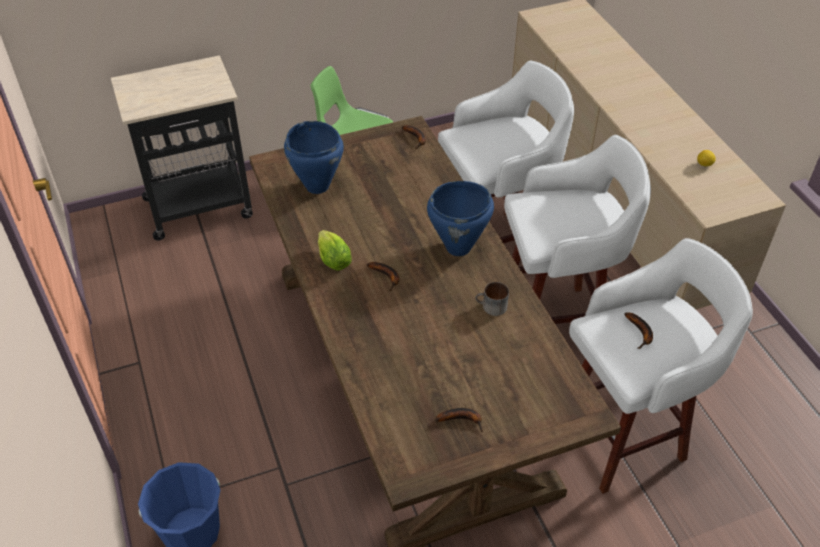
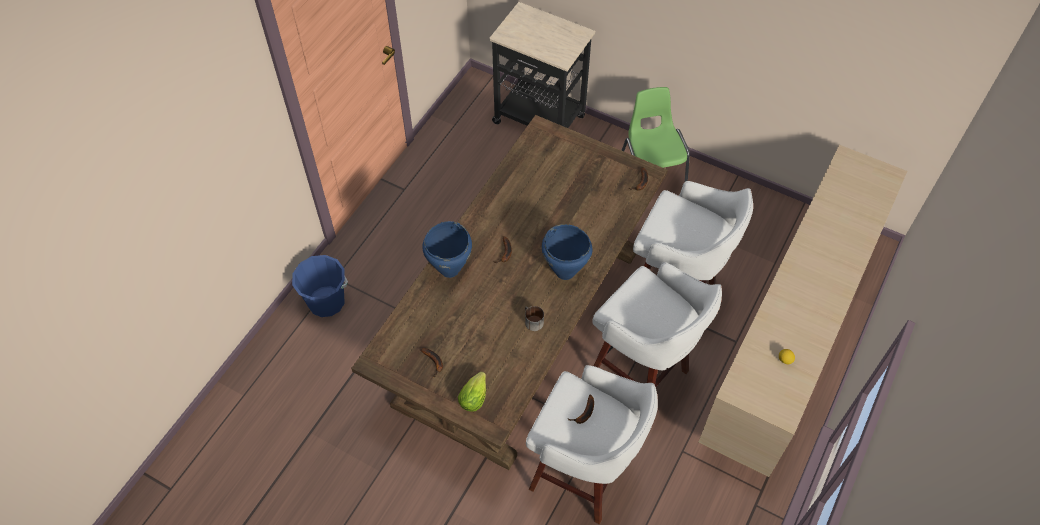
camera: 50 degrees right, 10 degrees up
(317, 186) = (544, 166): blue cooking pot -> blue cooking pot (449, 269)
(332, 258) = (493, 217): lettuce -> lettuce (475, 395)

